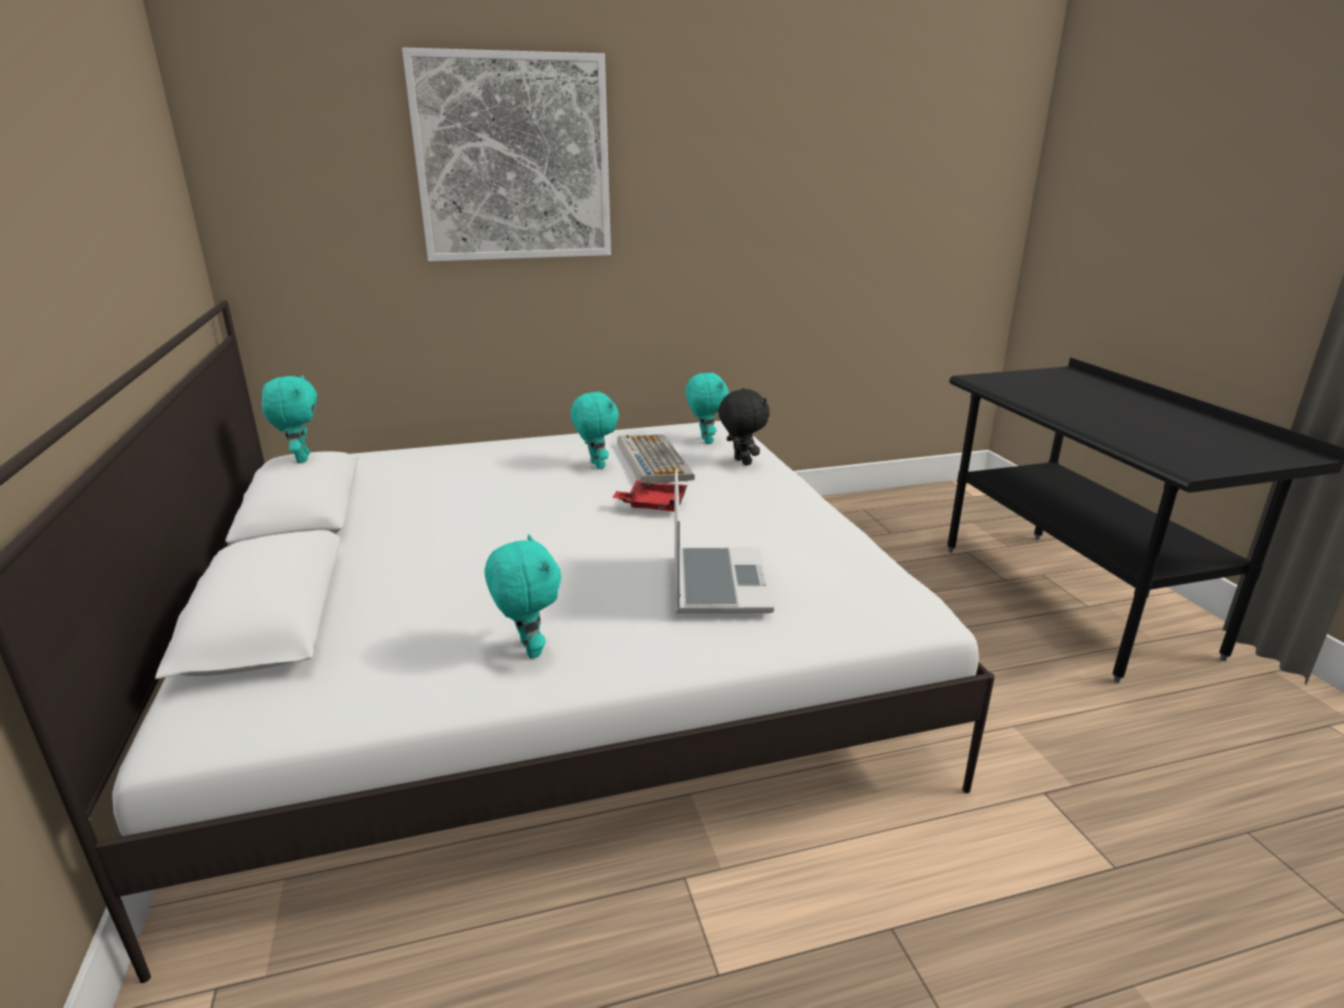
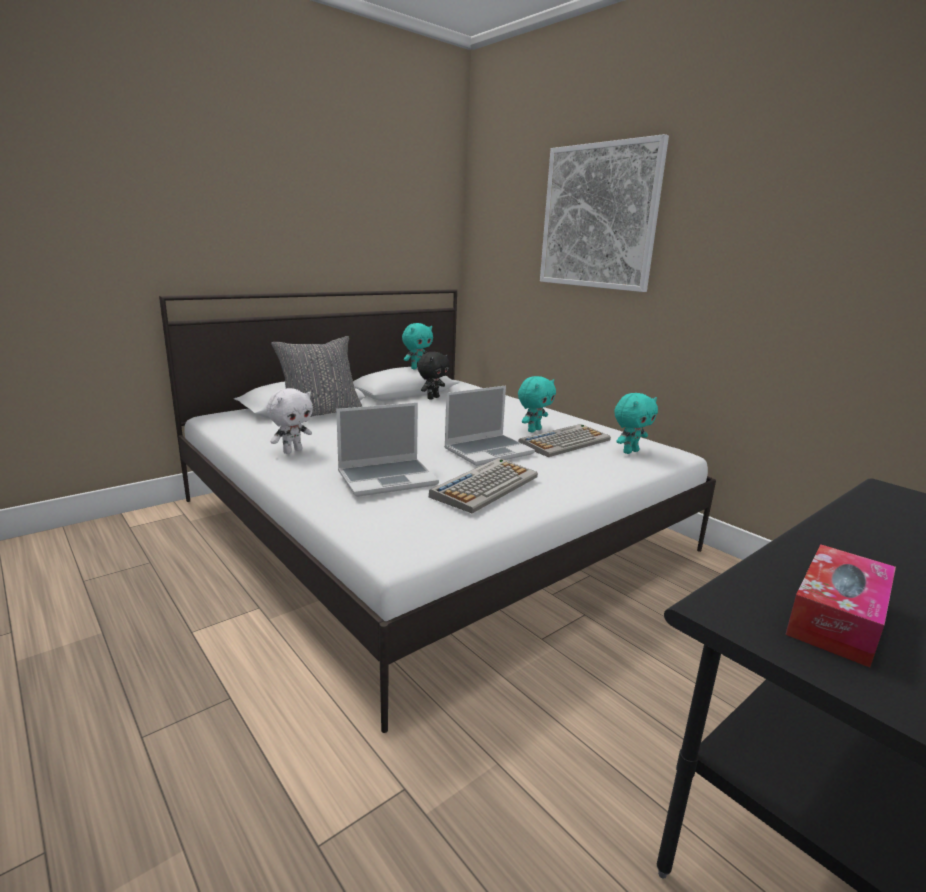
camera: 65 degrees right, 5 degrees down
(338, 599) = (320, 413): none -> grey pillow
(528, 649) = (292, 451): turquoise plush toy -> white plush toy
(653, 504) = (489, 451): red tray -> laptop
(741, 462) = (604, 466): black plush toy -> black plush toy (432, 398)
(773, 529) = (485, 486): none -> keyboard
(1184, 446) = (836, 618): none -> tissue box

